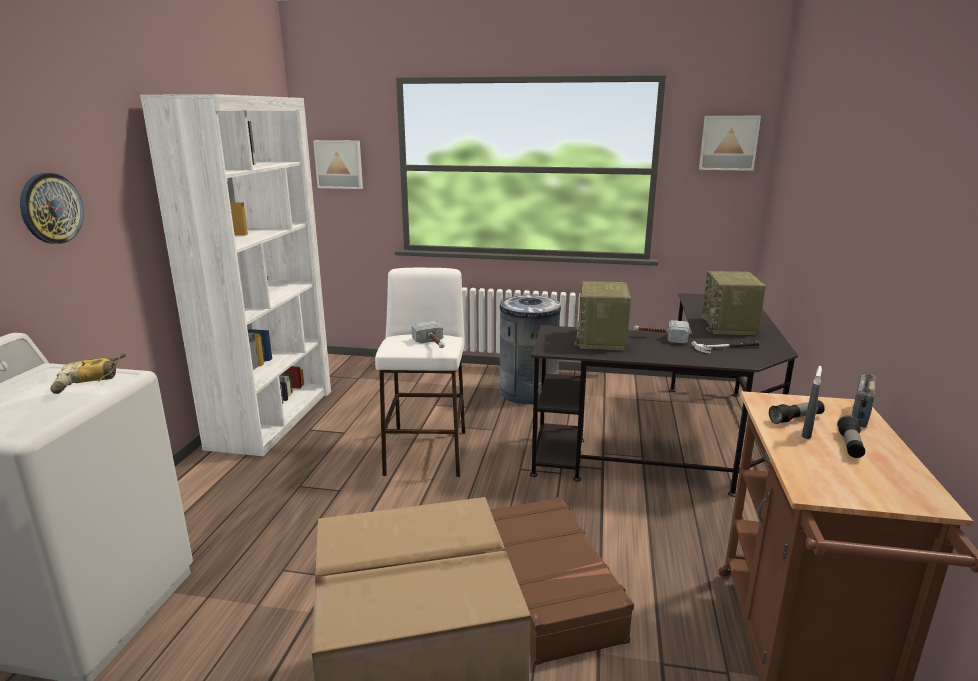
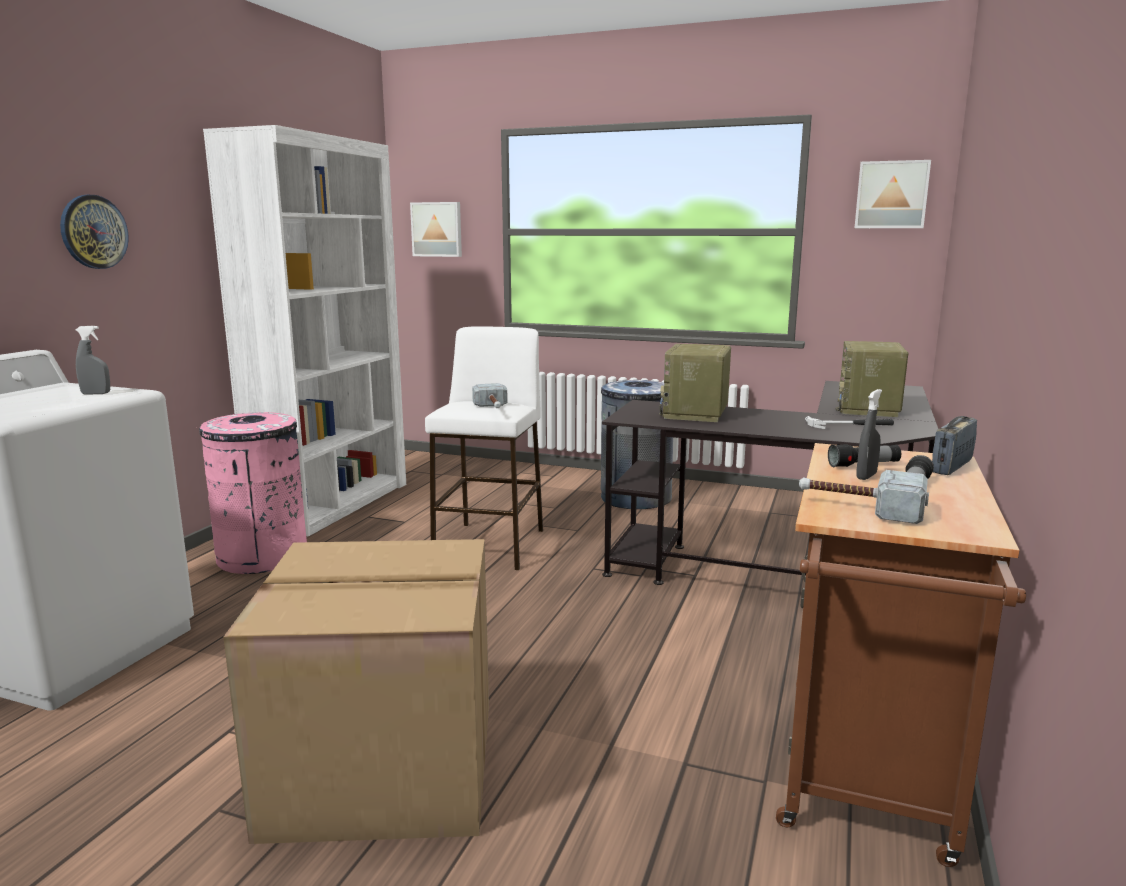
camera: 10 degrees right, 5 degrees down
(90, 381) = (96, 393): power drill -> grey spray bottle
(229, 483) = (262, 556): none -> pink trash can
(550, 588) = (579, 680): brown suitcase -> none
(660, 338) = (771, 414): hammer -> hammer (860, 508)

